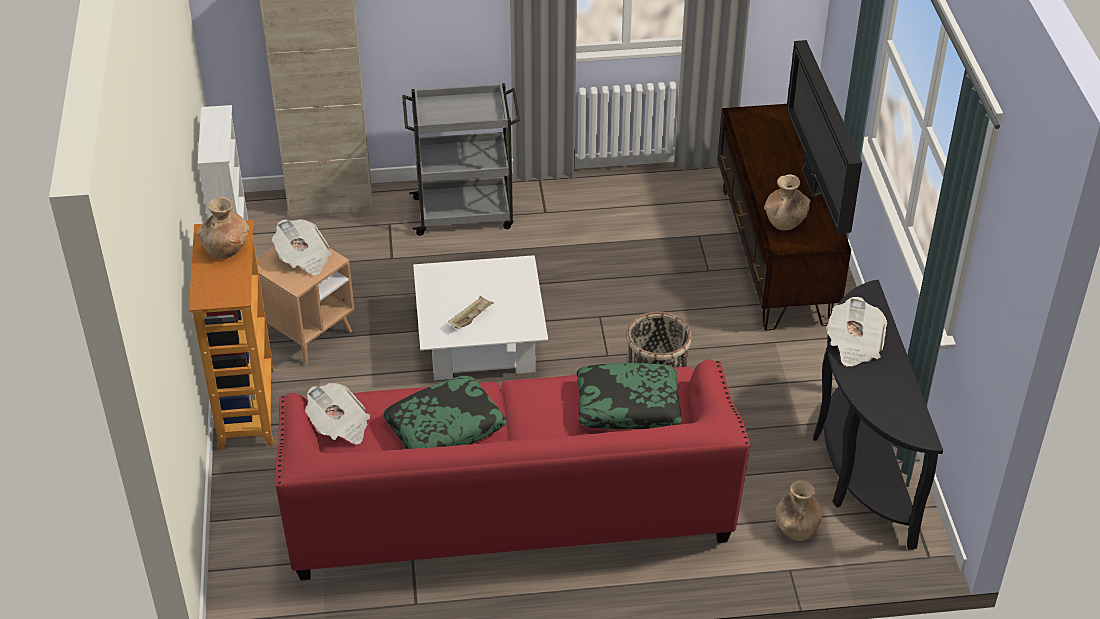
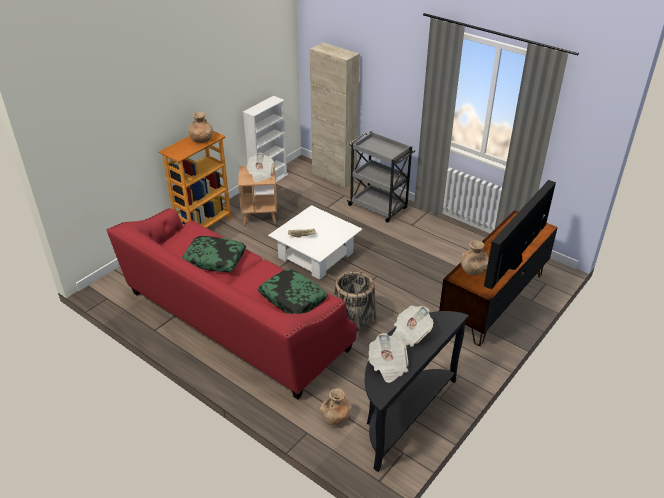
camera: 45 degrees right, 5 degrees down
(339, 426) = (181, 235): newspaper -> newspaper (388, 366)

